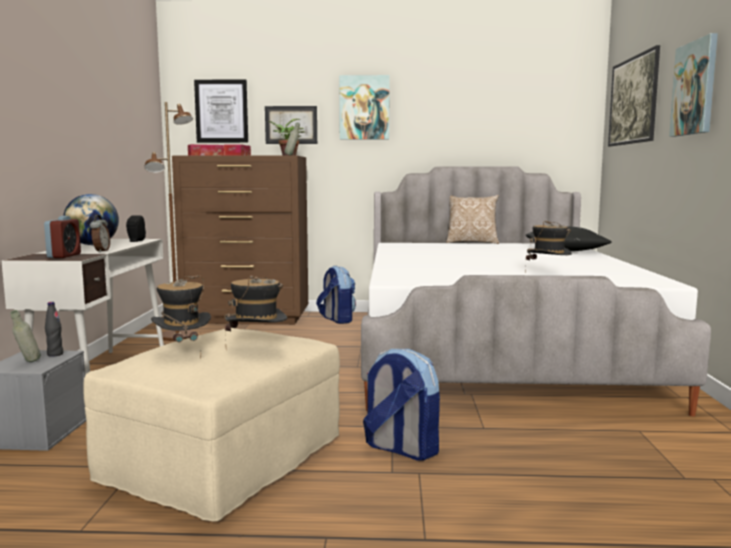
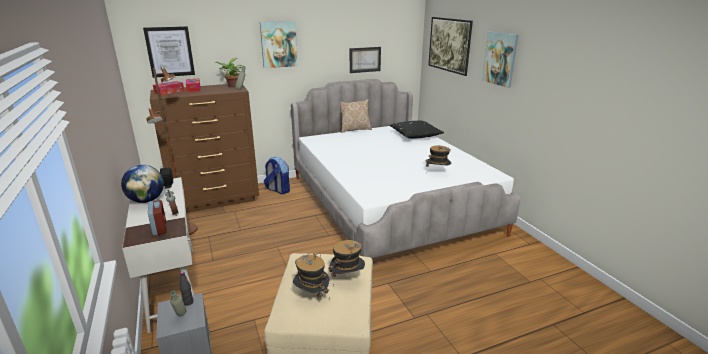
camera: 25 degrees left, 15 degrees up
(291, 125) = (227, 59): picture -> picture (365, 59)
(400, 449) = (405, 299): backpack -> none

